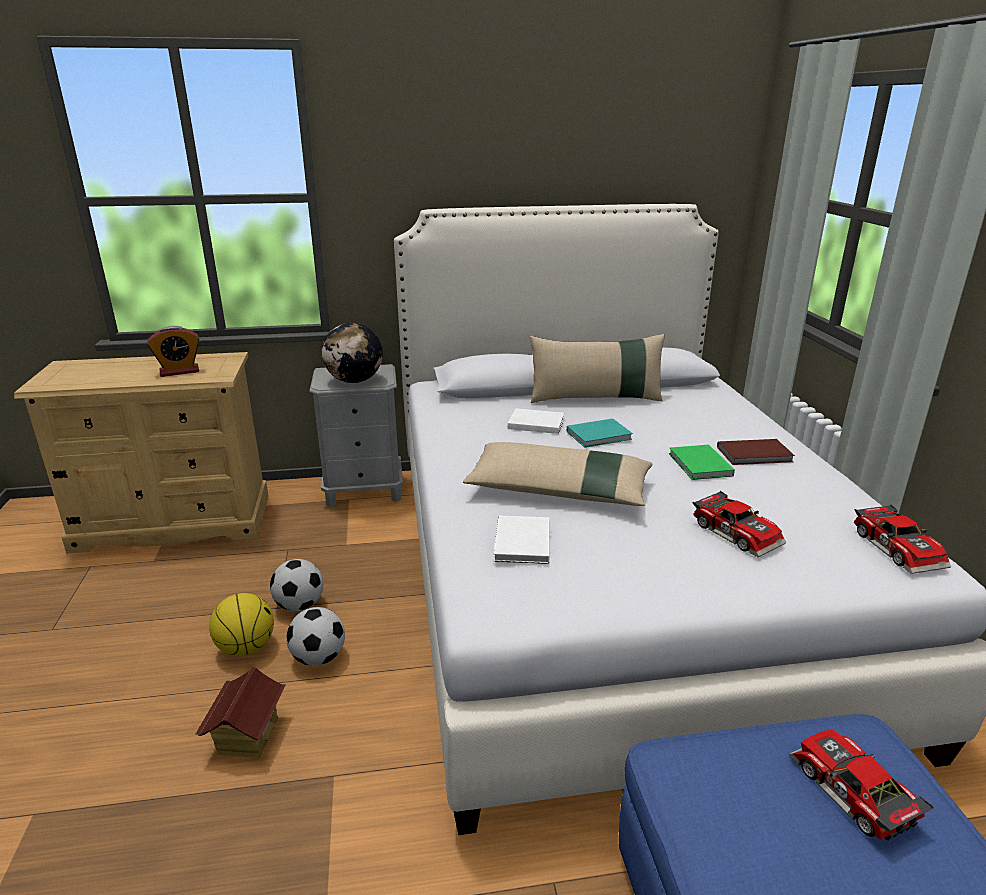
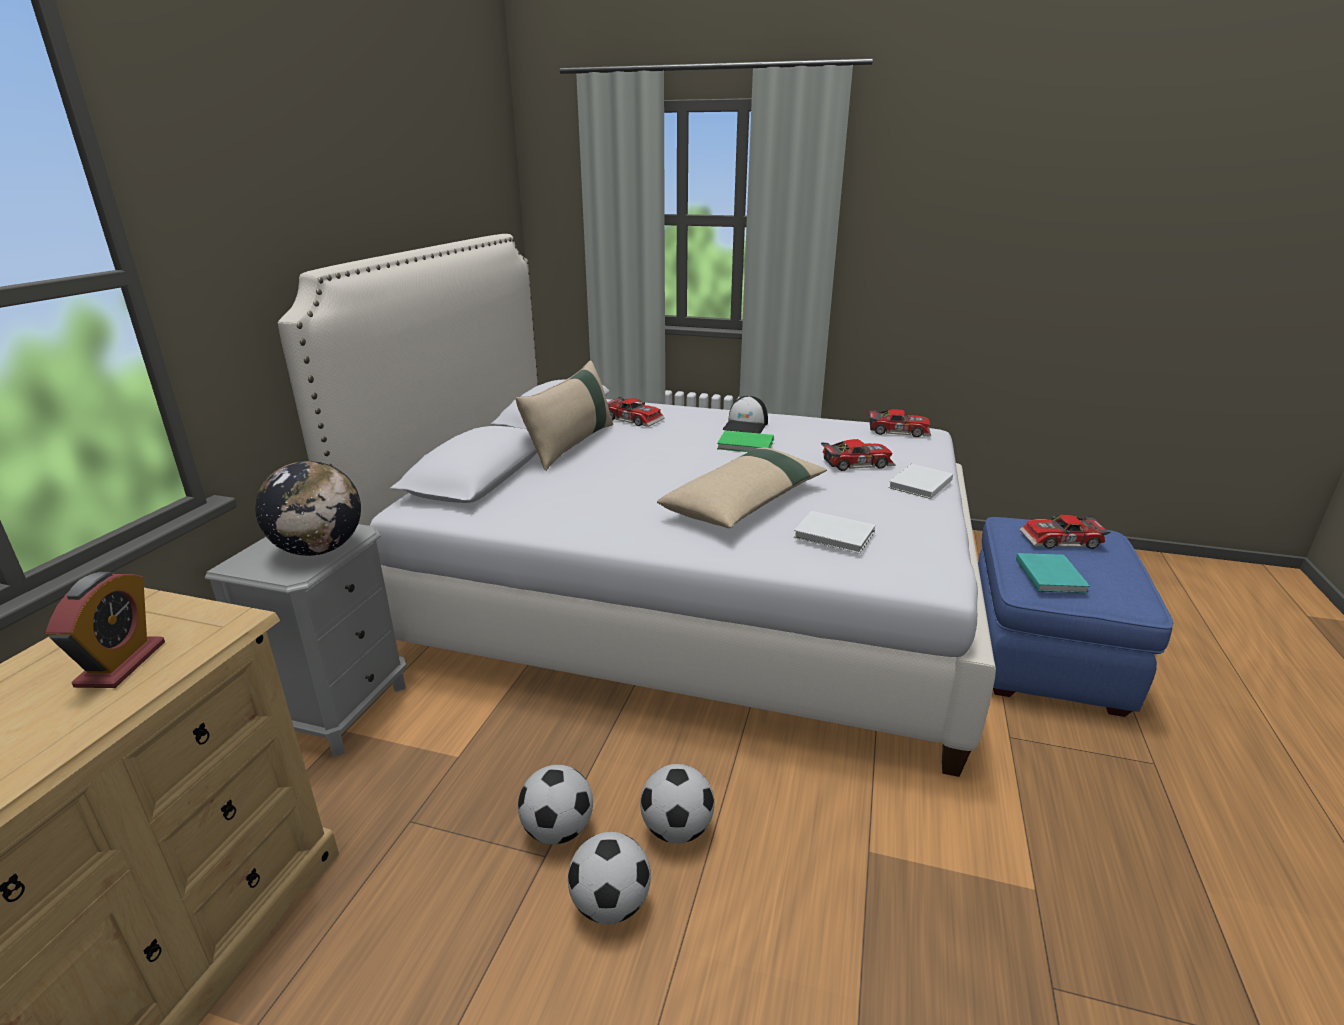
camera: 65 degrees left, 0 degrees up
(246, 647) = (610, 904): basketball -> football
(247, 735) = (782, 924): toy house -> none
(535, 423) = (594, 480): white book -> white book (918, 484)
(600, 435) = (657, 461): turquoise book -> turquoise book (1050, 575)
(690, 405) = (634, 419): none -> toy car
(755, 455) = (746, 425): brown book -> cap

